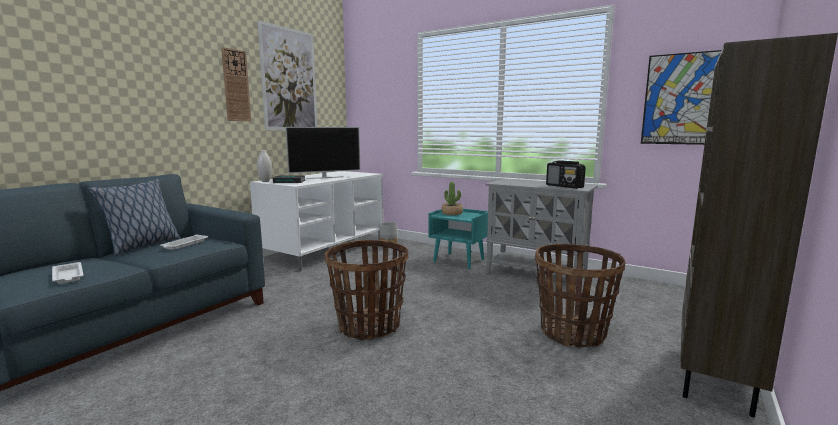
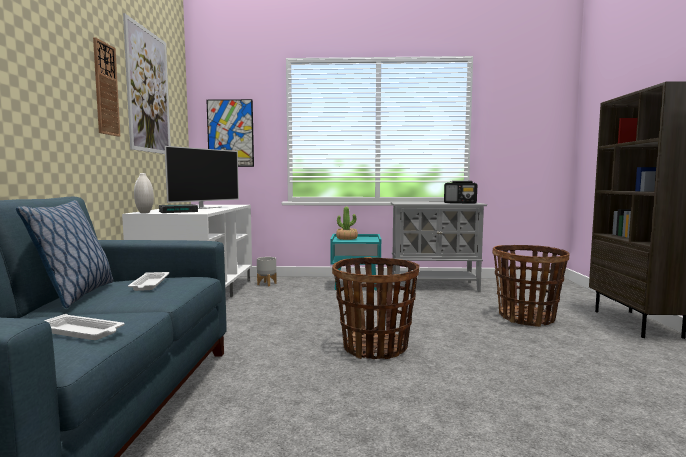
camera: 30 degrees left, 5 degrees down
(679, 99) = (523, 133): picture -> picture (230, 133)

